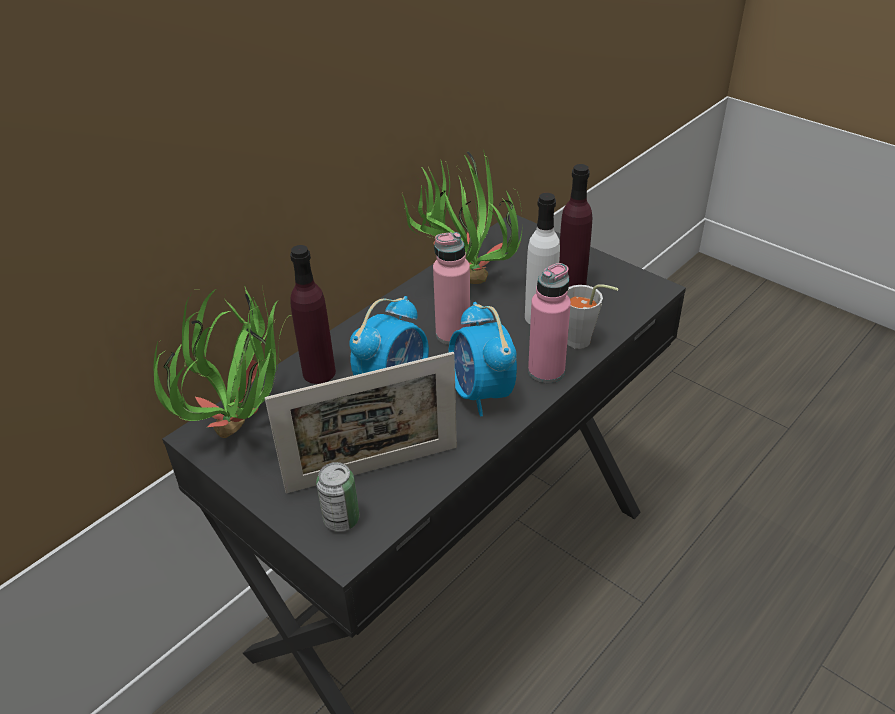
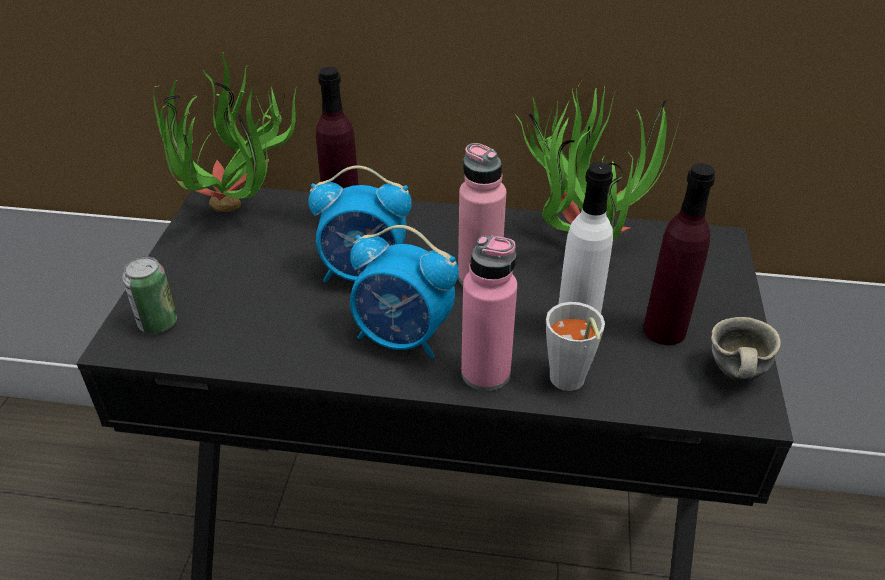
camera: 55 degrees right, 0 degrees up
(373, 469) = (236, 313): picture frame -> none
(481, 393) = (403, 338): alarm clock -> alarm clock turned 105 degrees counterclockwise
(626, 281) = (732, 376): none -> grey mug

